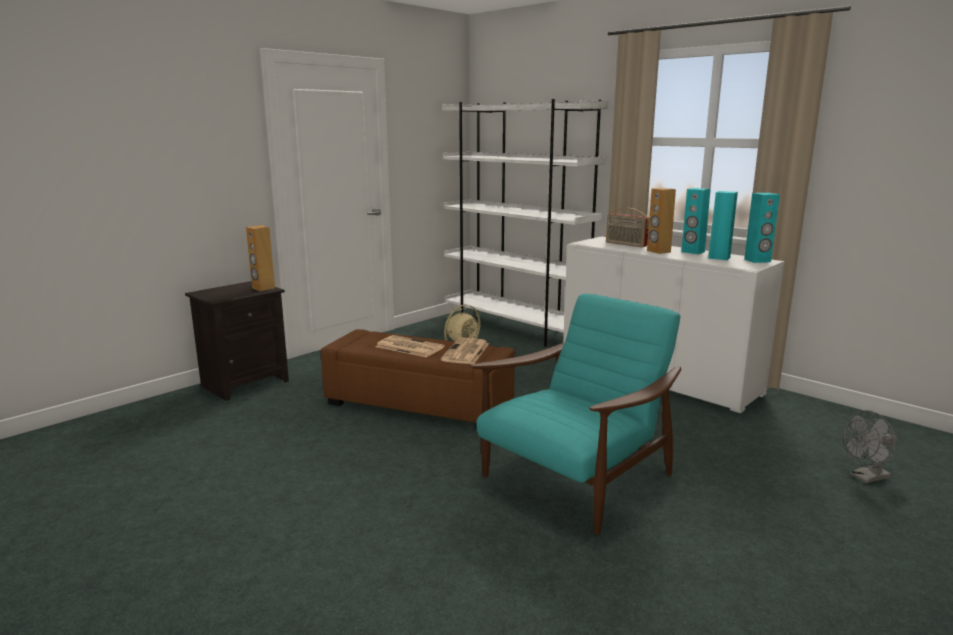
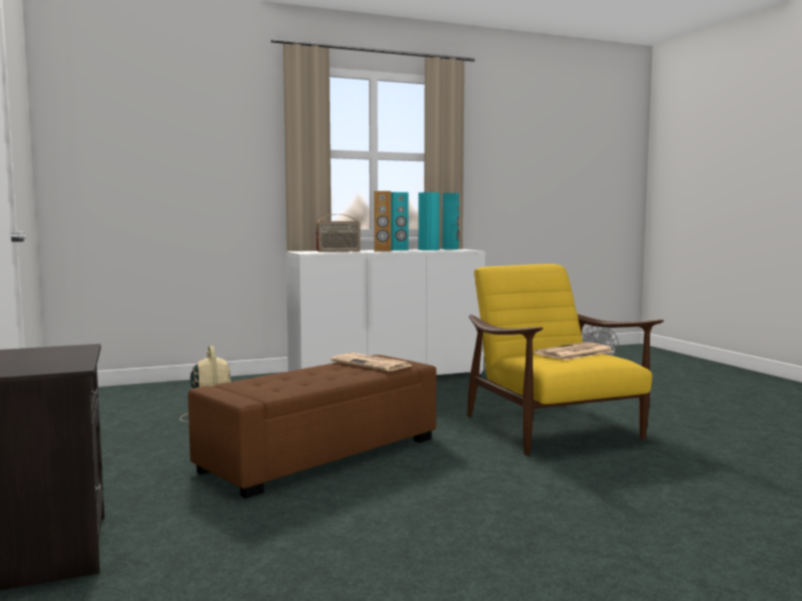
camera: 65 degrees left, 10 degrees down
(263, 288) = (60, 349): brown speaker -> none
(408, 347) = (318, 376): newspaper -> newspaper (574, 353)
(516, 328) = (173, 387): white bookcase -> none
(575, 479) = (553, 429): turquoise armchair -> yellow armchair

